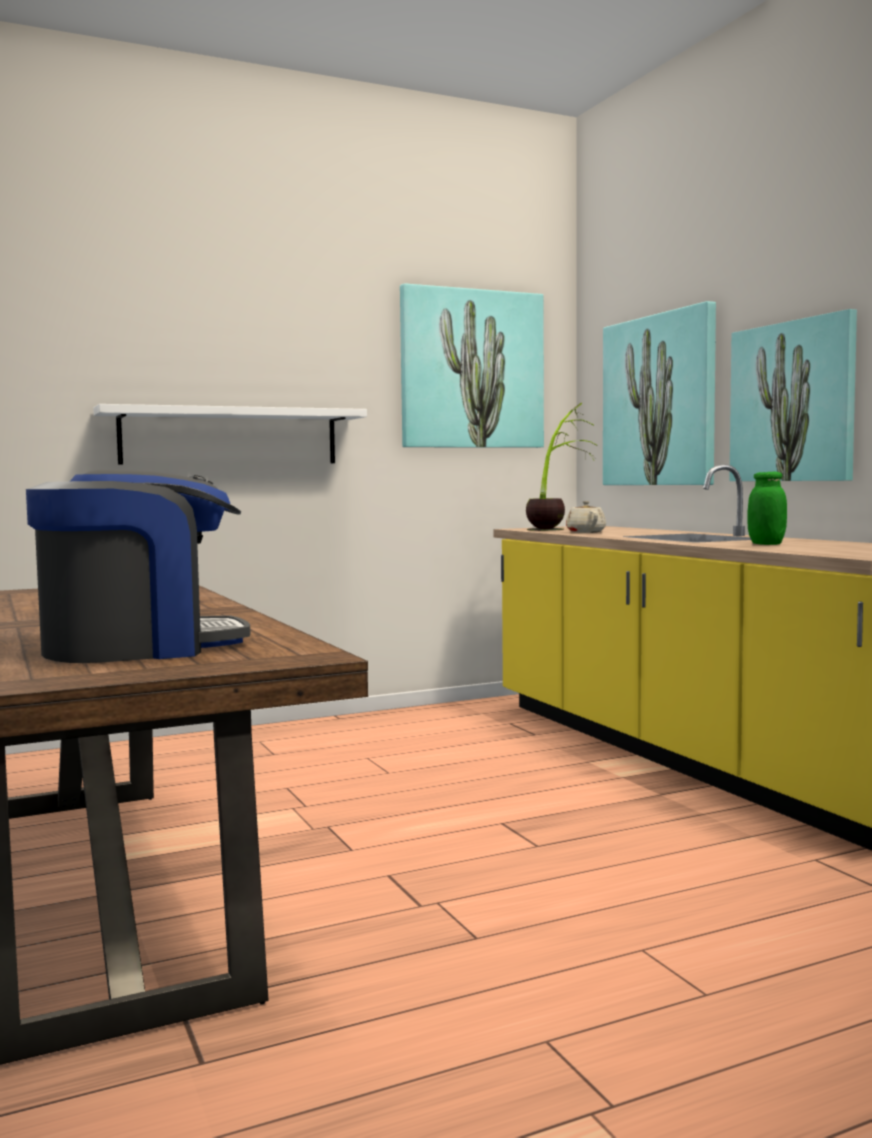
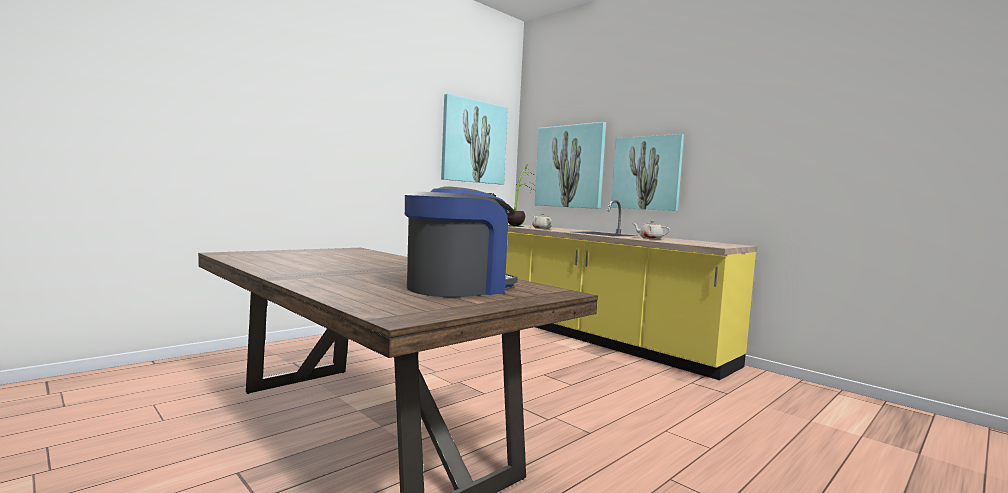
camera: 20 degrees left, 0 degrees up
(230, 436) = (357, 166): white shelf -> none
(766, 544) = (650, 238): green jar -> beige teapot

